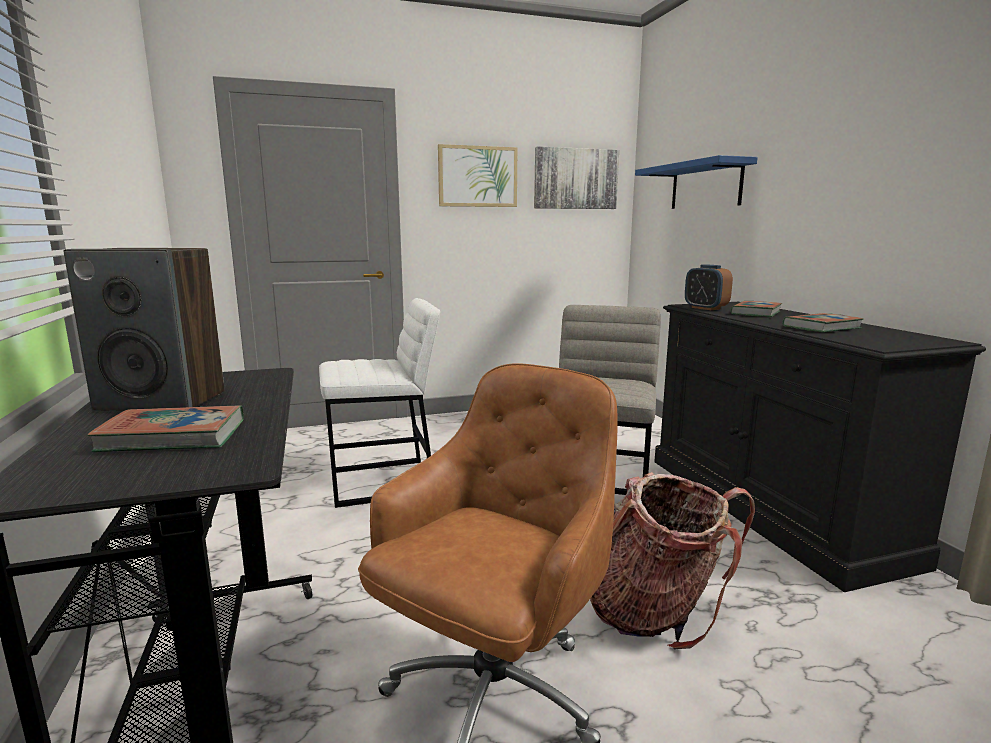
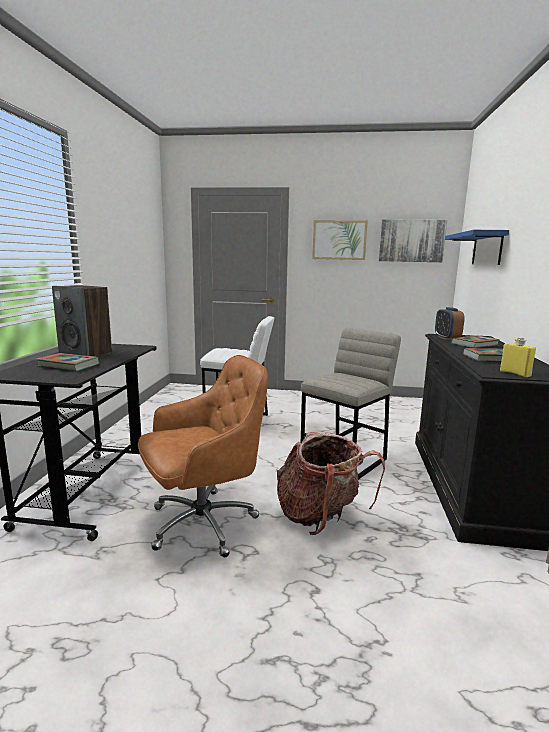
camera: 25 degrees right, 0 degrees up
(899, 343) = (515, 373): none -> yellow bottle

